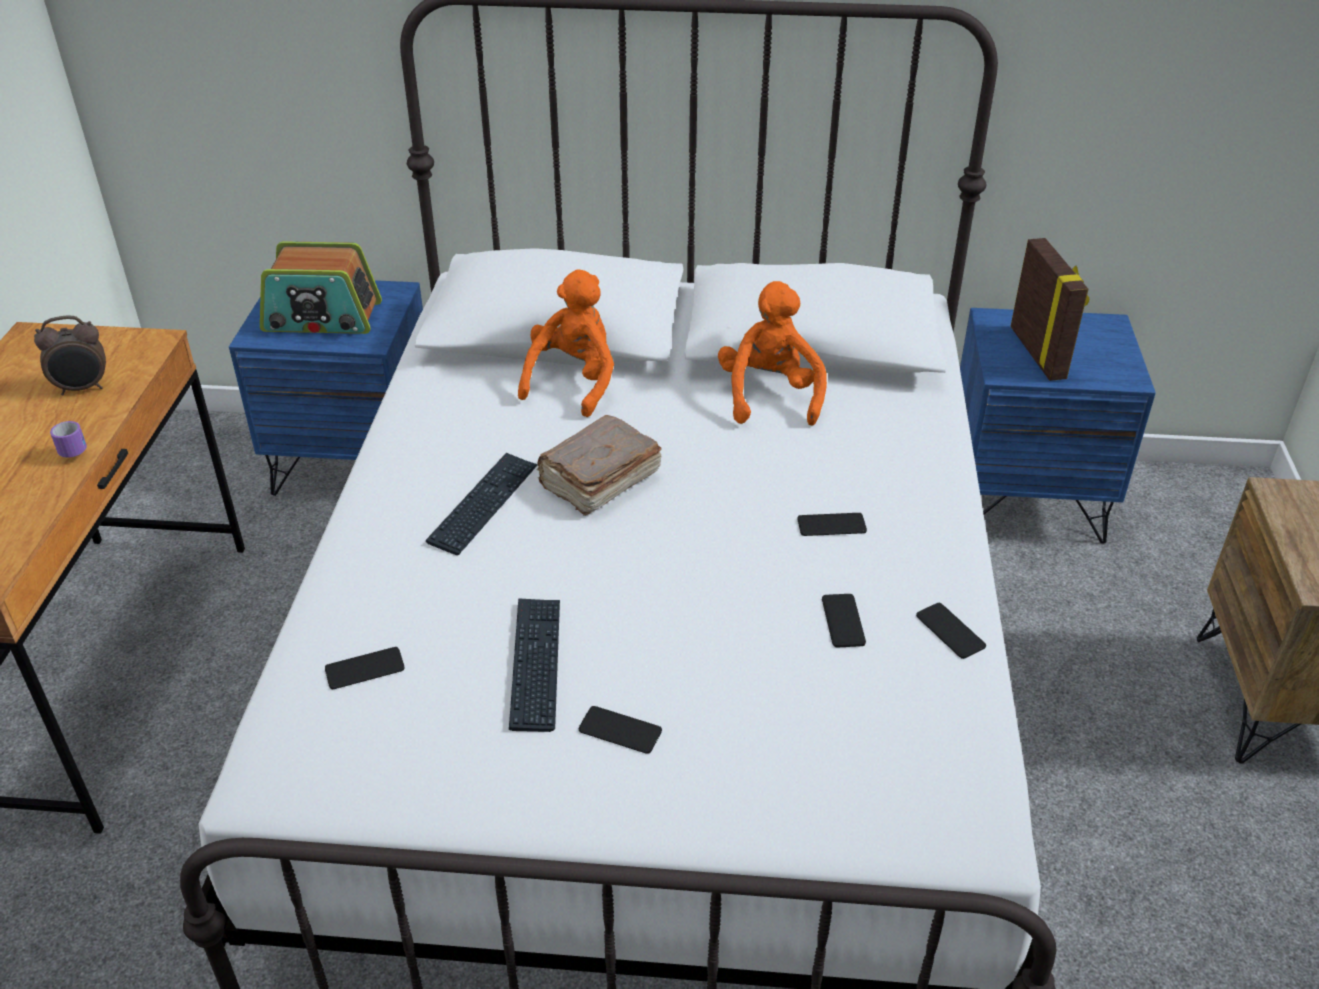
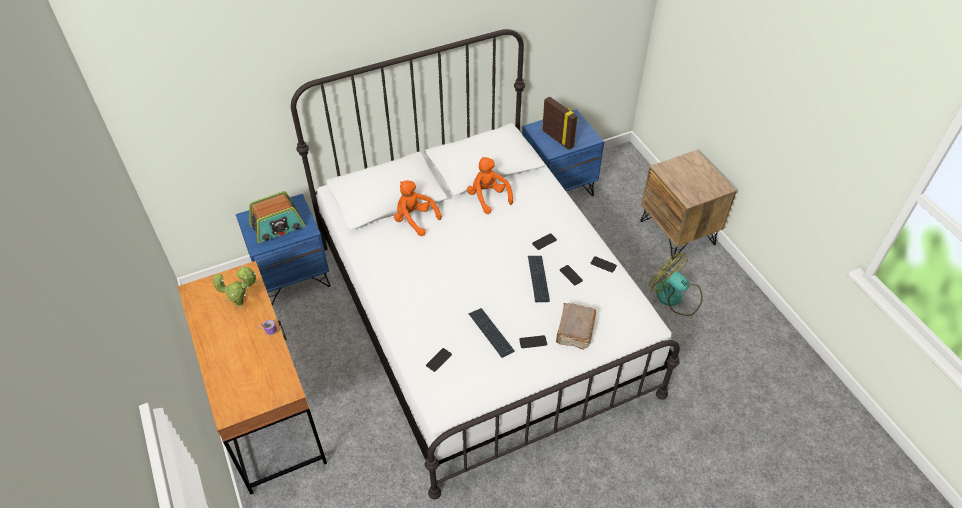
camera: 30 degrees left, 10 degrees up
(83, 388) = (242, 303): alarm clock -> potted plant
(484, 505) = (425, 283): keyboard -> keyboard (538, 279)
(573, 382) = (414, 219): orange plush toy -> orange plush toy turned 45 degrees counterclockwise
(598, 481) = (457, 257): brown book -> brown book (574, 331)
(1192, 853) = (675, 297): none -> fan

